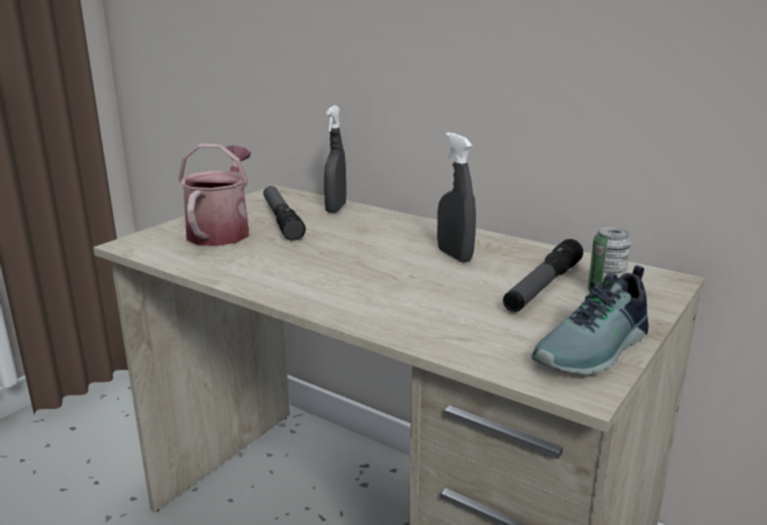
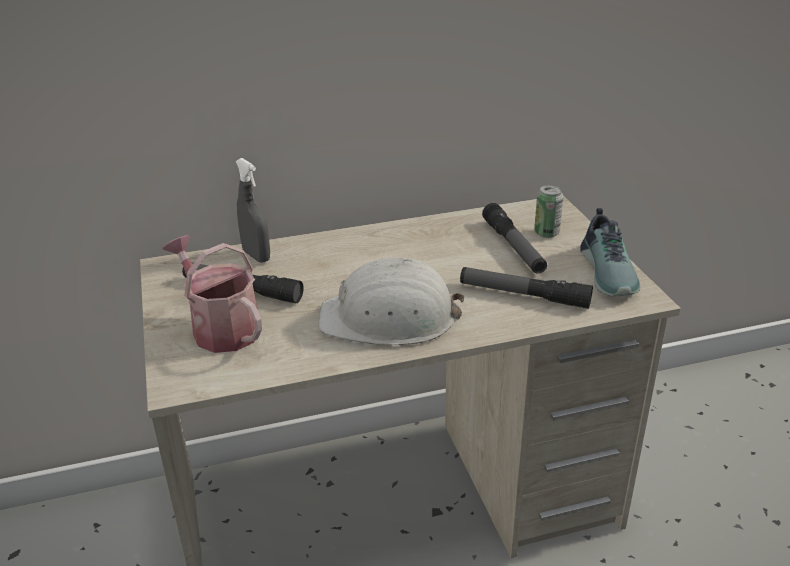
camera: 50 degrees left, 10 degrees up
(320, 277) = (389, 318): none -> white hard hat
(454, 255) = (425, 251): grey spray bottle -> none
(460, 319) = (524, 295): none -> flashlight

